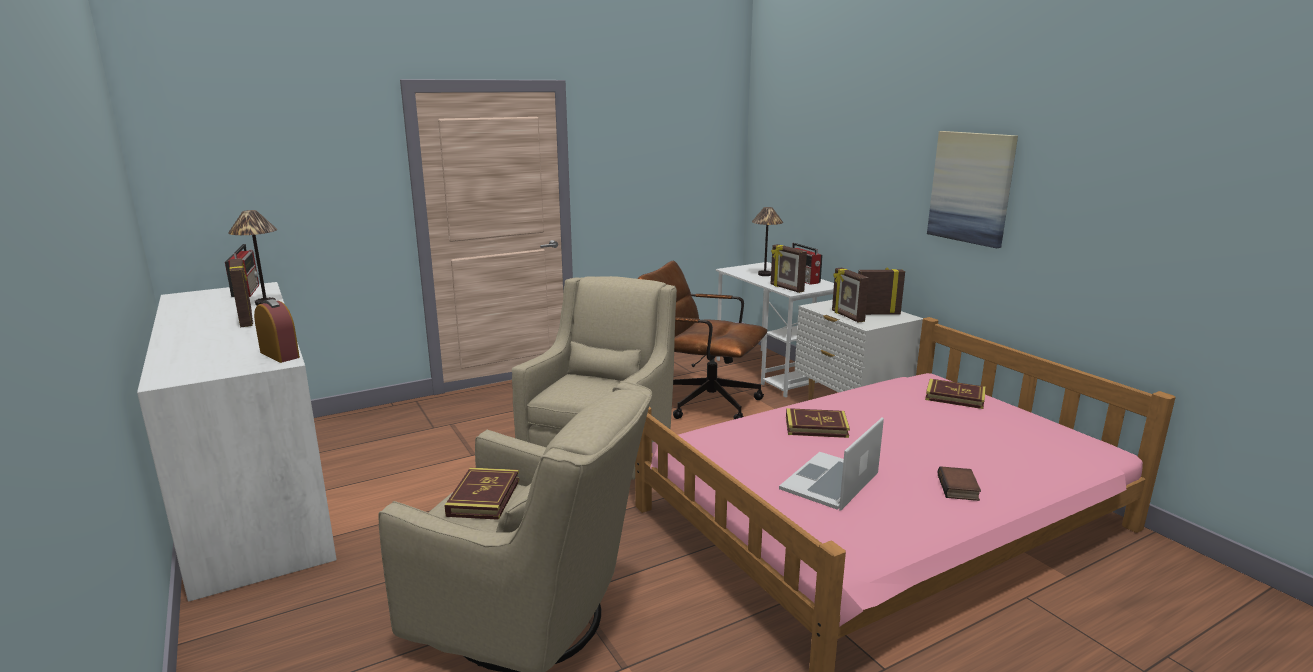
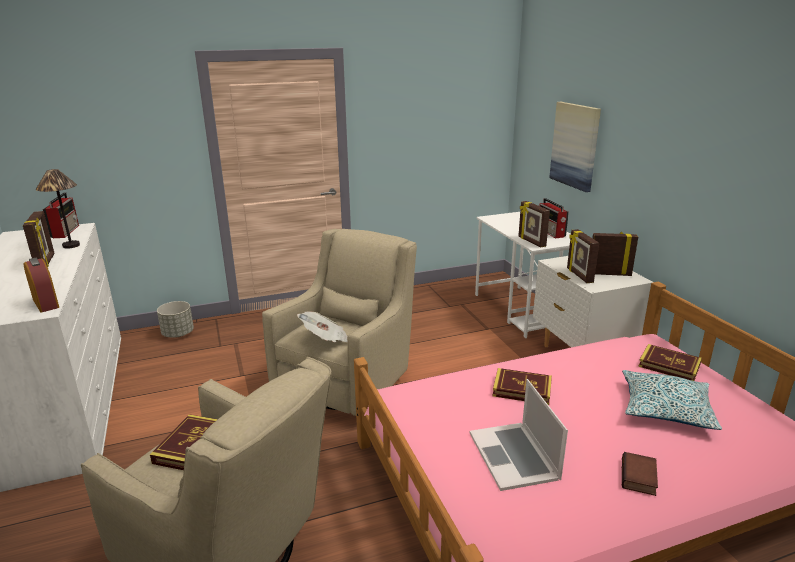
camera: 10 degrees right, 5 degrees up
(375, 419) = (178, 334): none -> grey planter
(589, 395) = (326, 340): none -> newspaper
(701, 401) = (449, 336): brown office chair -> none
(764, 274) = (517, 225): table lamp -> none
(830, 481) = (514, 455): laptop -> laptop turned 60 degrees counterclockwise
(964, 432) = (665, 409): none -> pillow
(971, 187) = (706, 162): picture -> picture (575, 145)

